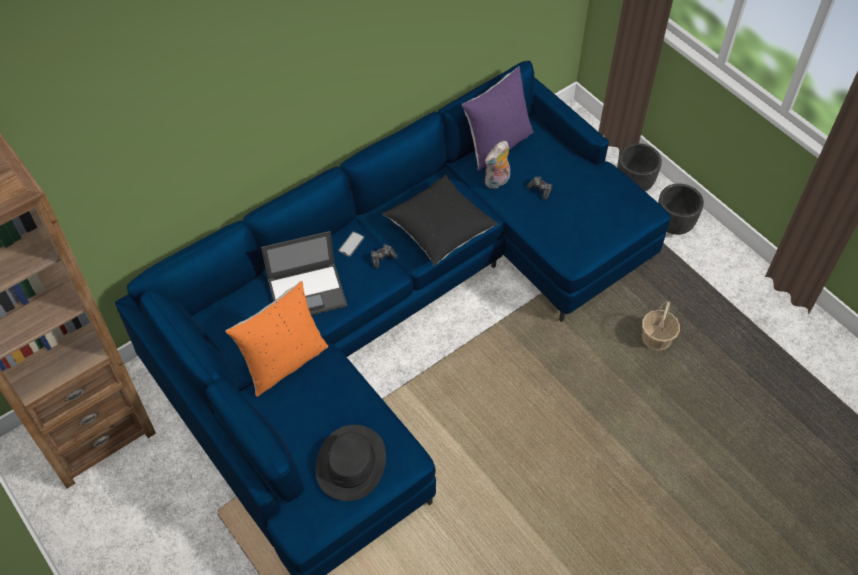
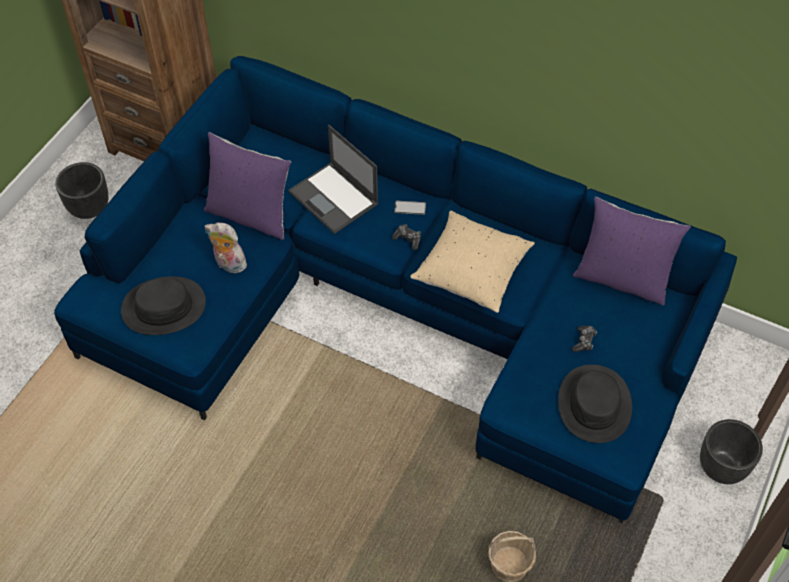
camera: 65 degrees right, 0 degrees up
(284, 361) = (250, 214): orange pillow -> purple pillow
(440, 230) = (472, 272): black pillow -> beige pillow
(497, 182) = (569, 298): plush toy -> plush toy (228, 264)
(596, 207) = (595, 404): none -> black hat
(673, 224) = (688, 531): black planter -> black planter (89, 208)

